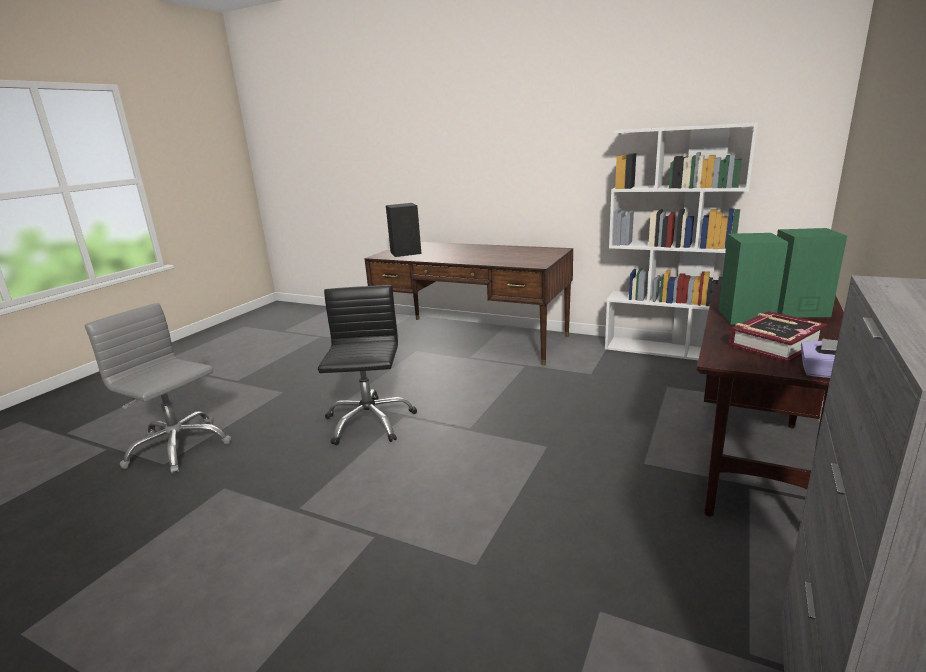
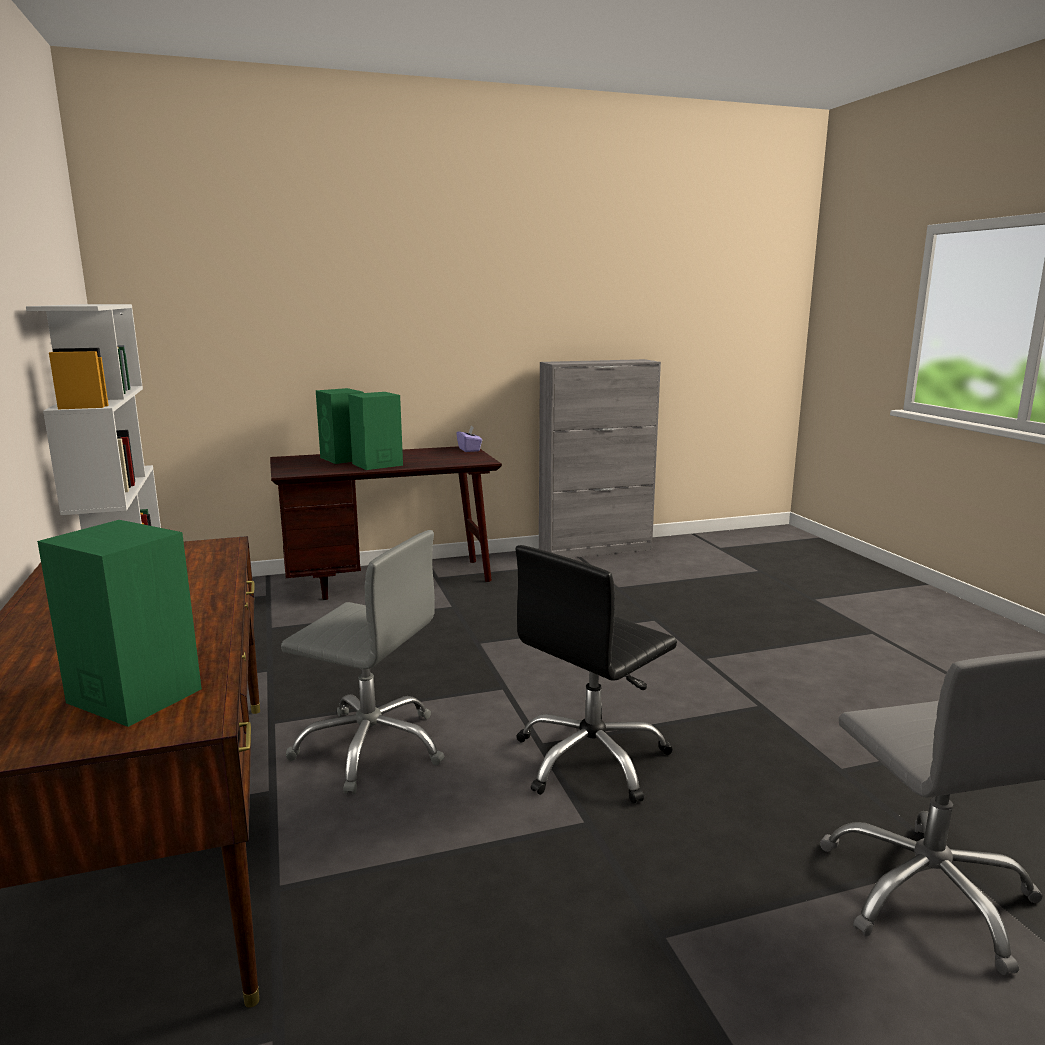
camera: 135 degrees left, 5 degrees down
(406, 253) = (132, 695): black speaker -> green speaker
(469, 379) = (371, 747): none -> grey office chair
(775, 344) = (432, 457): book -> none

